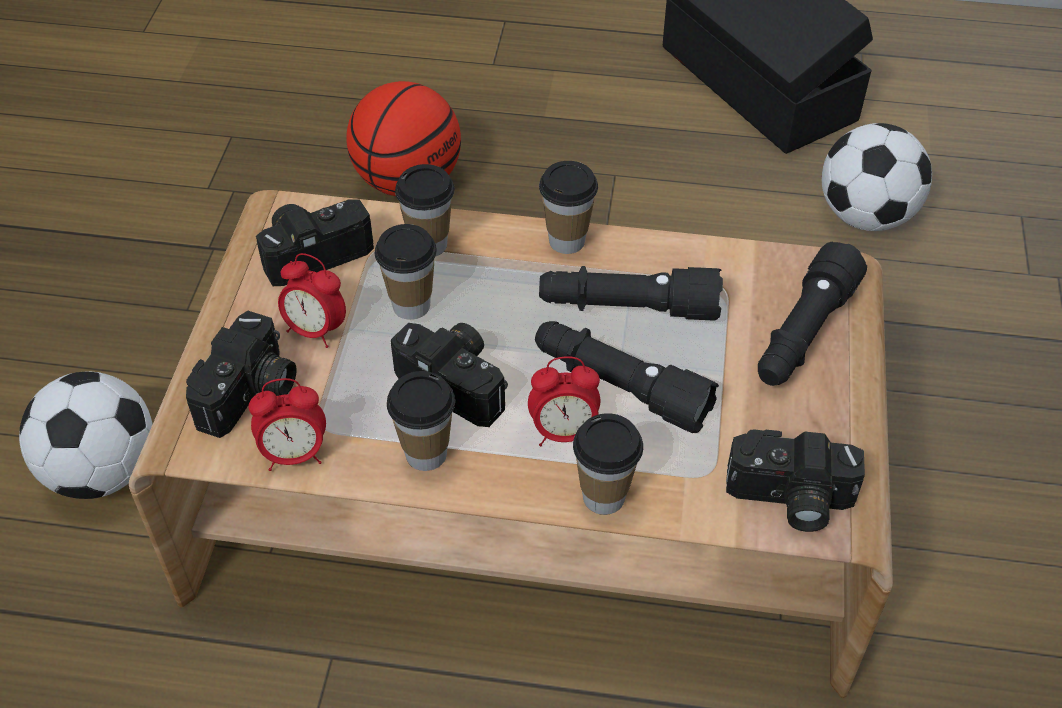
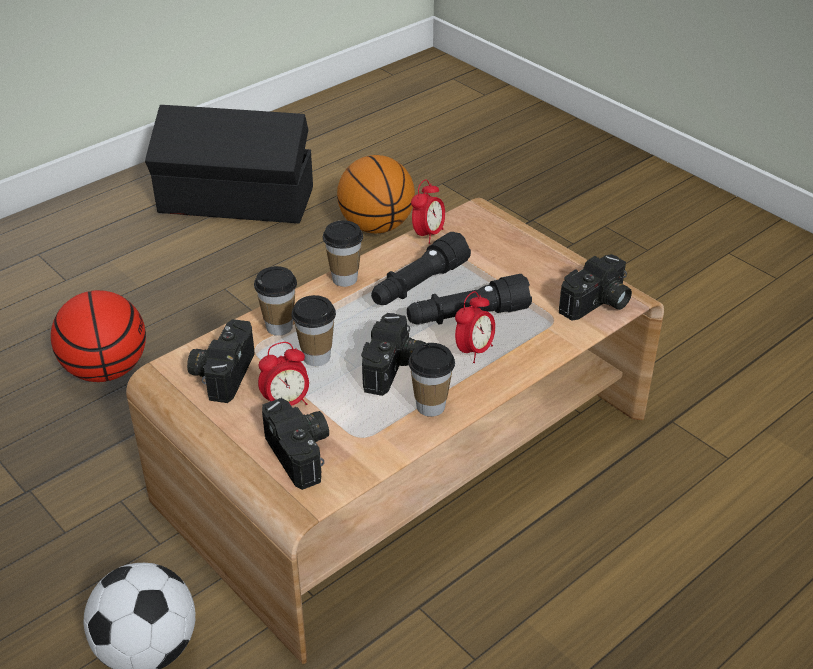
camera: 50 degrees left, 10 degrees down
(294, 454) = (370, 457): alarm clock -> alarm clock (428, 234)
(458, 382) = (395, 369): camera -> camera turned 120 degrees clockwise
(604, 497) = (530, 360): cup -> none
(803, 334) = (505, 243): black flashlight -> none
(866, 215) = (376, 226): football -> basketball

